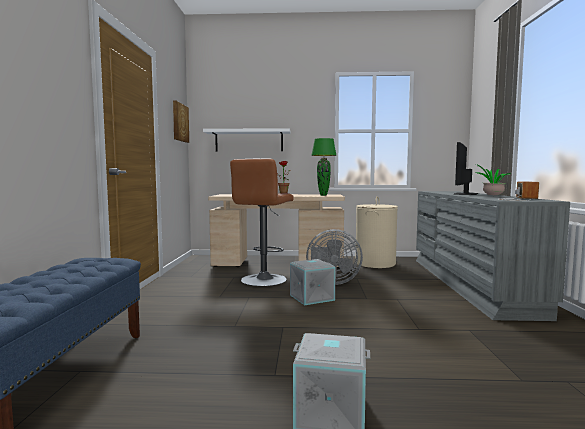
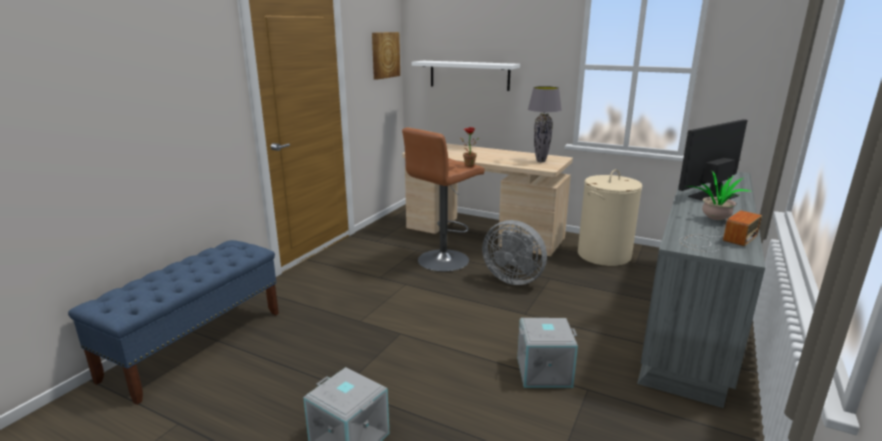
camera: 25 degrees right, 15 degrees up
(311, 297) = (467, 298): grey storage box -> grey storage box (544, 371)
(323, 195) = (540, 161): green table lamp -> grey table lamp

